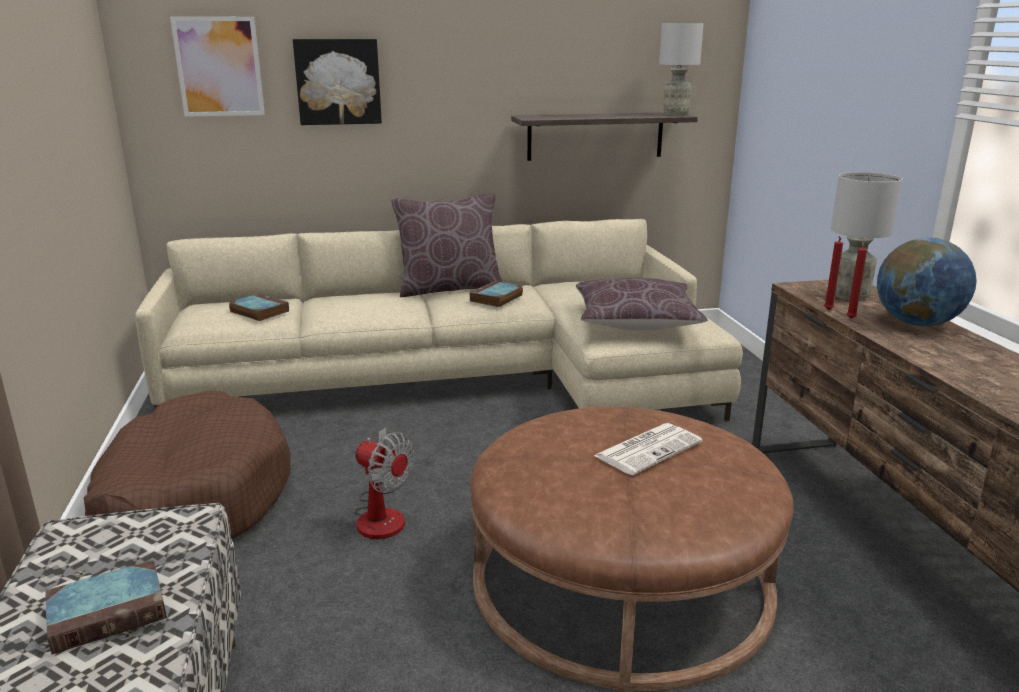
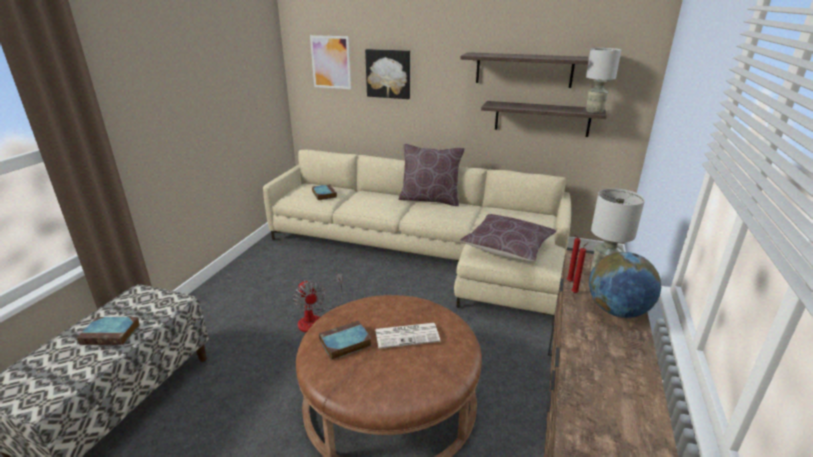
camera: 30 degrees right, 5 degrees up
(192, 498) = (252, 282): brown dog bed -> none
(496, 298) = (444, 212): book -> book (344, 343)
(563, 62) = (523, 69): none -> shelf

